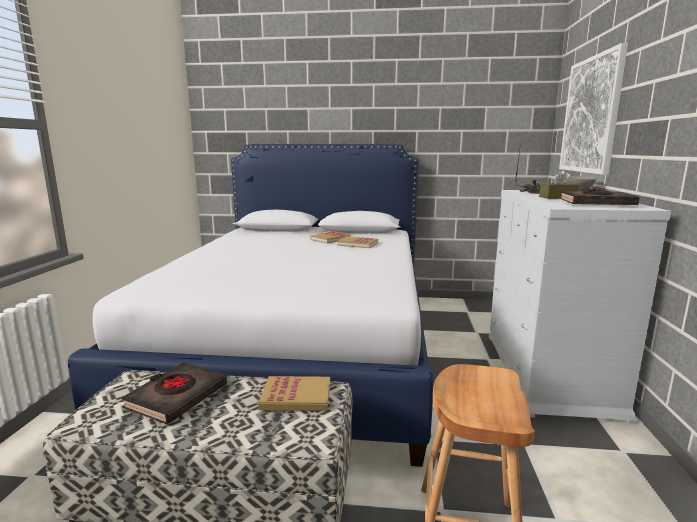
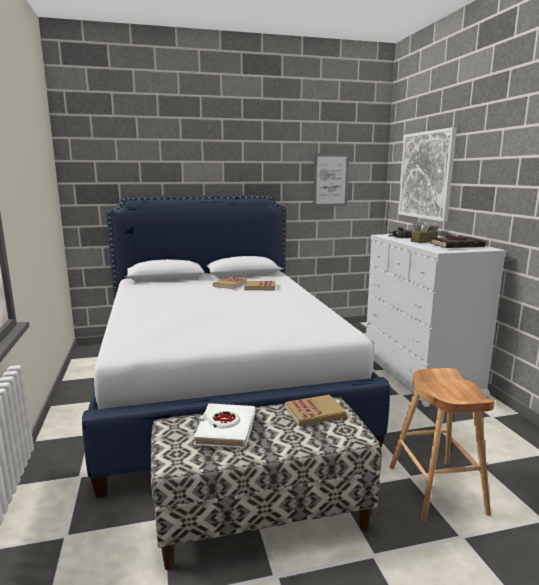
camera: 20 degrees left, 0 degrees up
(177, 397) = (225, 430): black book -> white book
(477, 128) = (330, 180): none -> picture

